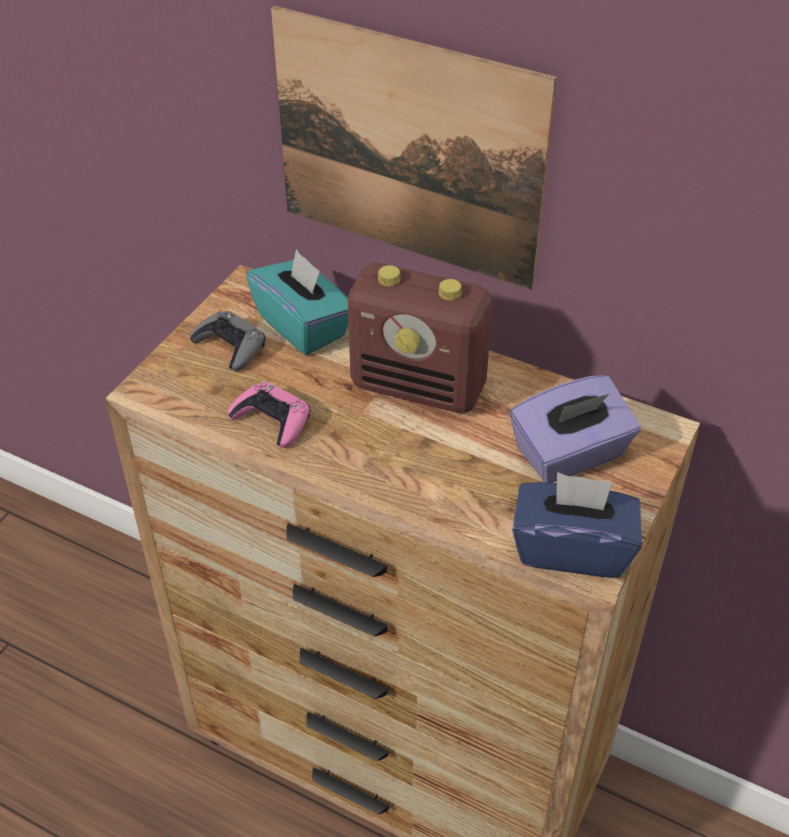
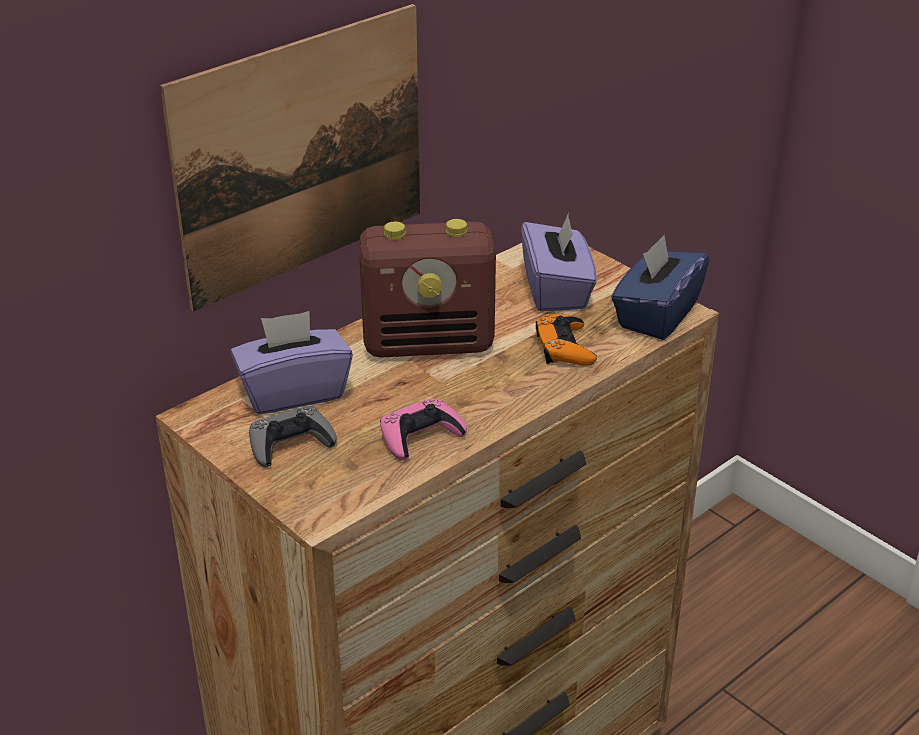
camera: 70 degrees left, 10 degrees down
(303, 326) = (293, 392): turquoise tissue box -> purple tissue box
(420, 387) = (429, 343): radio -> radio turned 45 degrees clockwise
(465, 485) = (564, 347): none -> orange game controller

